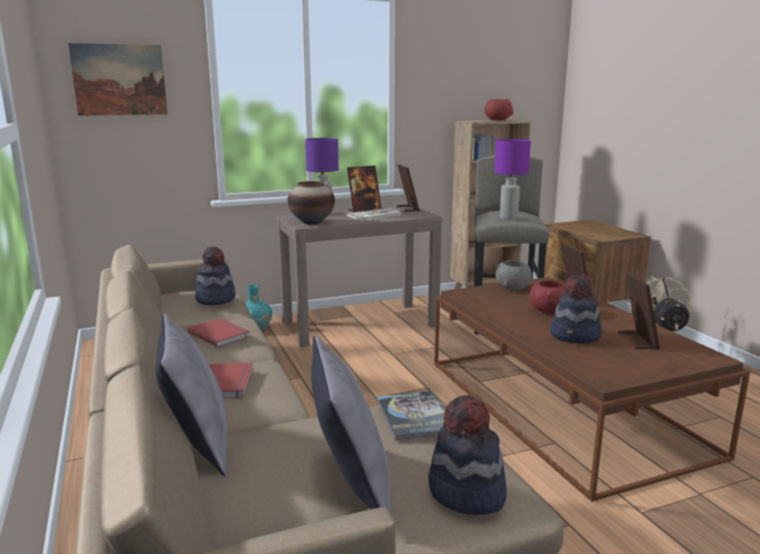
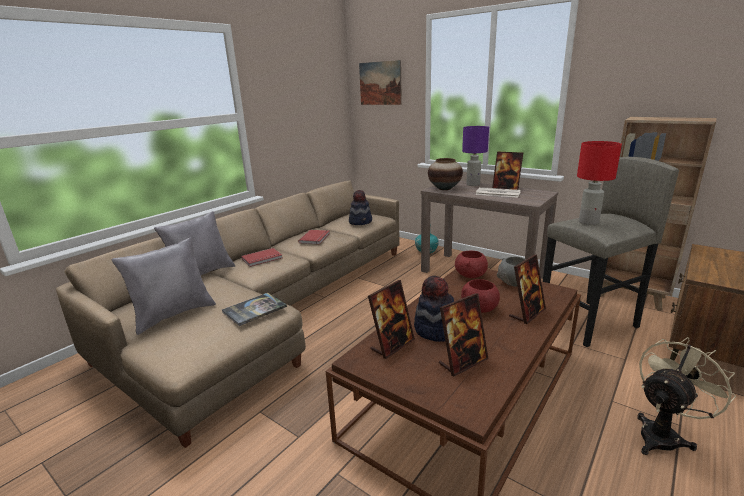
camera: 60 degrees right, 5 degrees up
(407, 209) = (540, 194): picture frame -> picture frame (392, 345)
(466, 493) = (174, 345): hat -> none
(497, 120) = (677, 118): red bowl -> red bowl (470, 275)
(508, 218) = (588, 222): purple table lamp -> red table lamp

